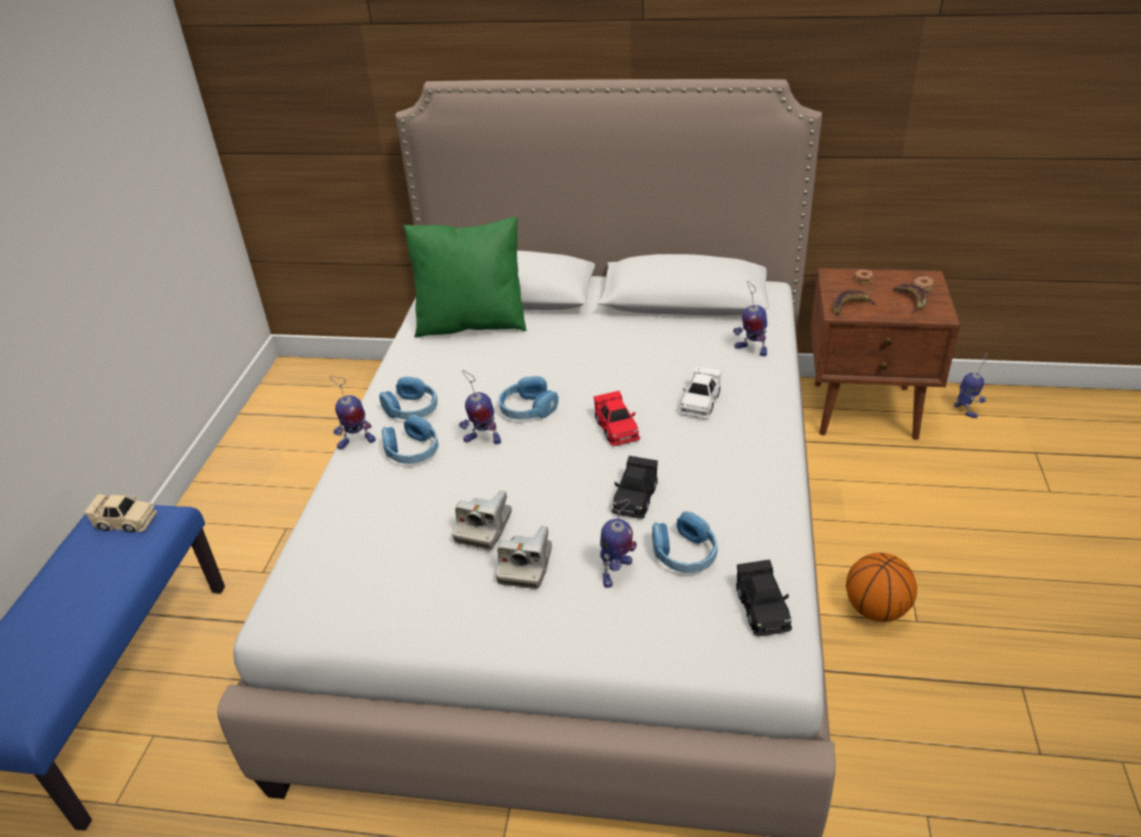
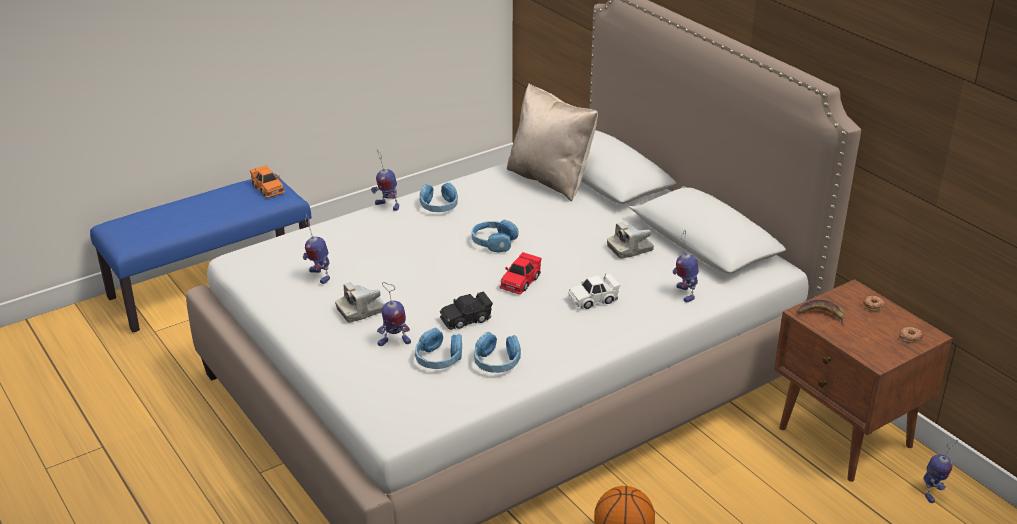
camera: 45 degrees right, 5 degrees down
(125, 521) = (268, 189): beige toy car -> orange toy car
(412, 451) = (404, 226): blue headphones -> blue headphones (497, 362)
(472, 323) = (550, 179): green pillow -> beige pillow
(482, 439) = (444, 242): toy robot -> toy robot (318, 276)
(484, 528) = (371, 281): camera -> camera (630, 249)
(762, 608) = (427, 406): black toy car -> none
(911, 301) = (877, 339): banana -> none

